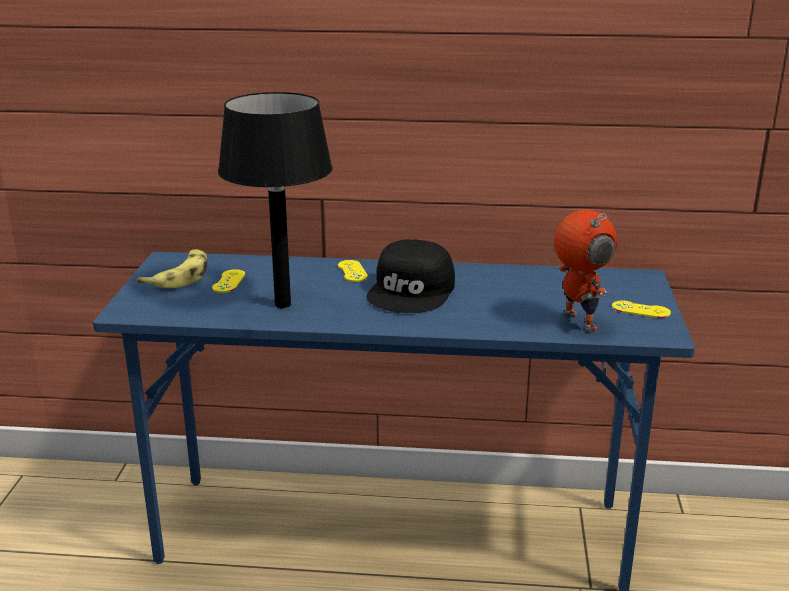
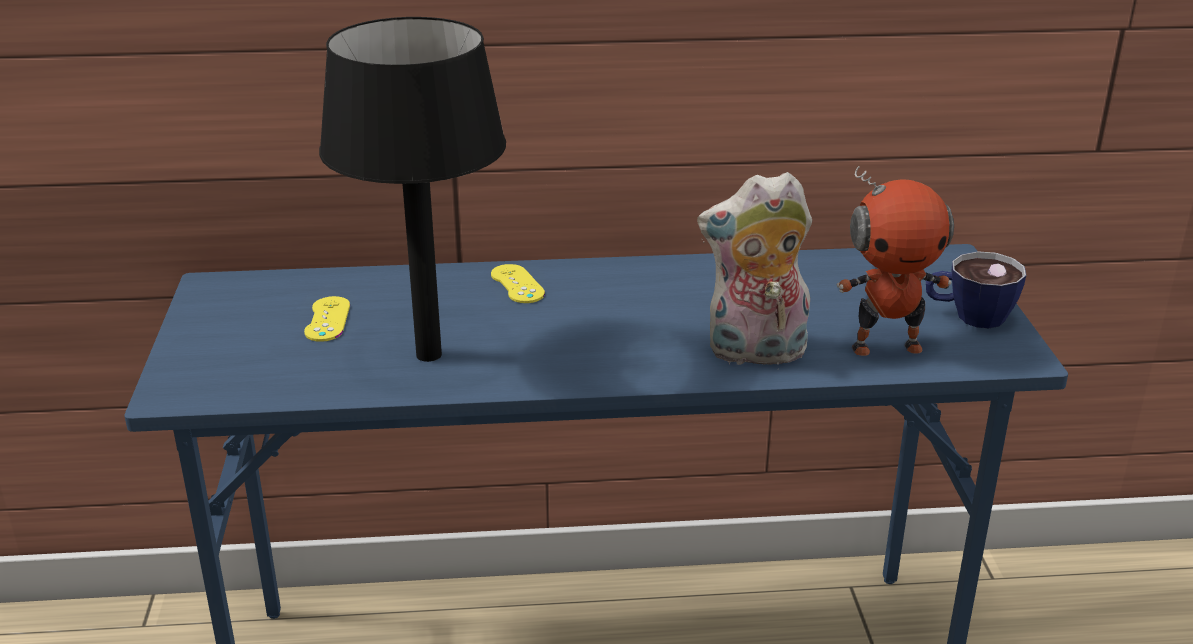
camera: 10 degrees left, 5 degrees up
(180, 277) = (244, 318): banana -> none
(413, 291) = (623, 312): black cap -> none
(488, 320) = (754, 354): none -> plush toy
(577, 322) = (886, 346): toy robot -> toy robot turned 120 degrees clockwise
(641, 310) = (968, 316): yellow game controller -> cup

